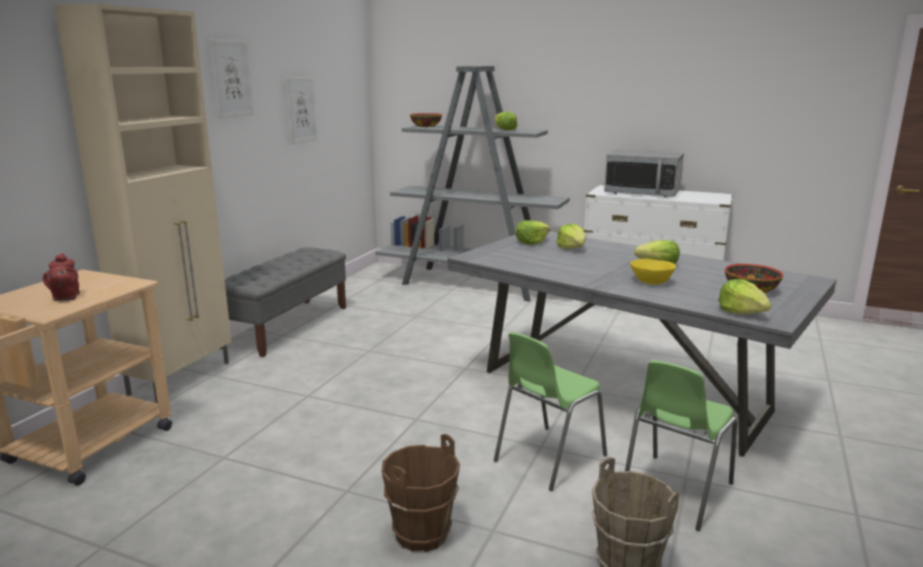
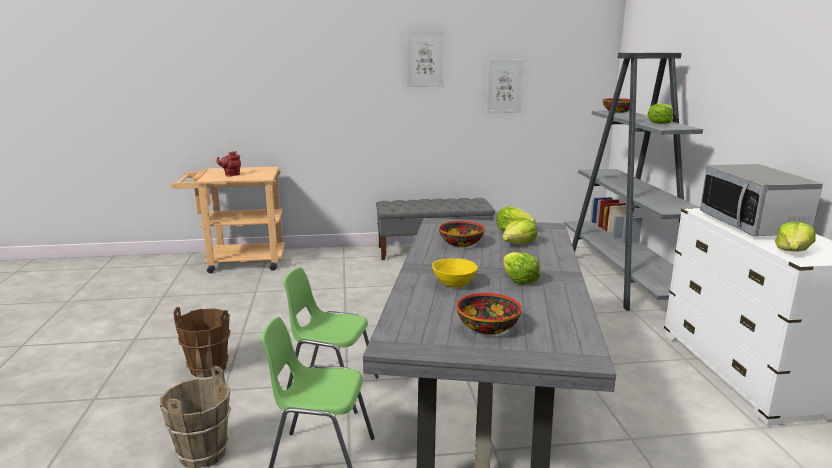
camera: 60 degrees right, 0 degrees up
(182, 377) = (332, 252): beige cabinet -> none
(548, 261) = (461, 243): none -> bowl
(742, 312) = (403, 328): lettuce -> lettuce (793, 251)

